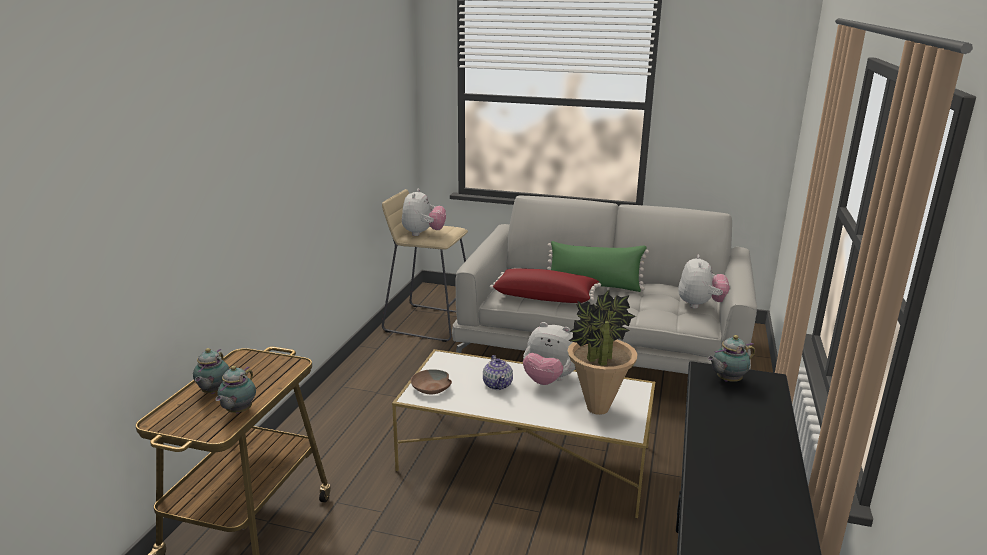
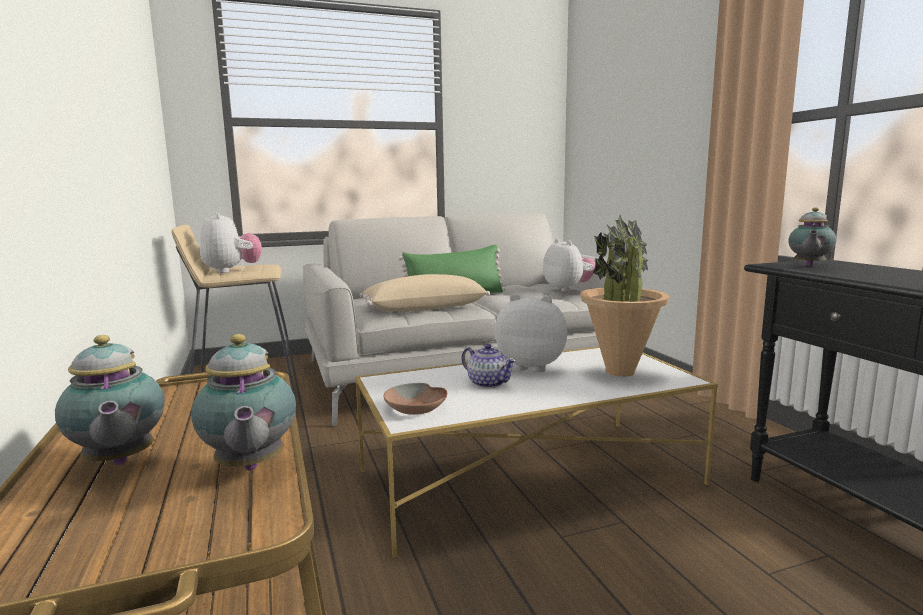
camera: 35 degrees left, 10 degrees down
(545, 297) = (424, 308): red pillow -> beige pillow
(549, 380) = (532, 366): plush toy -> plush toy turned 150 degrees counterclockwise

